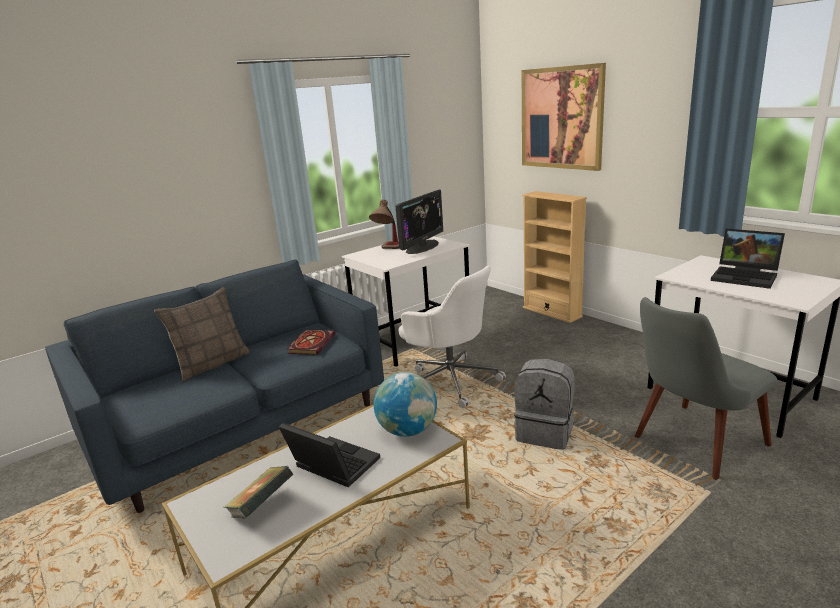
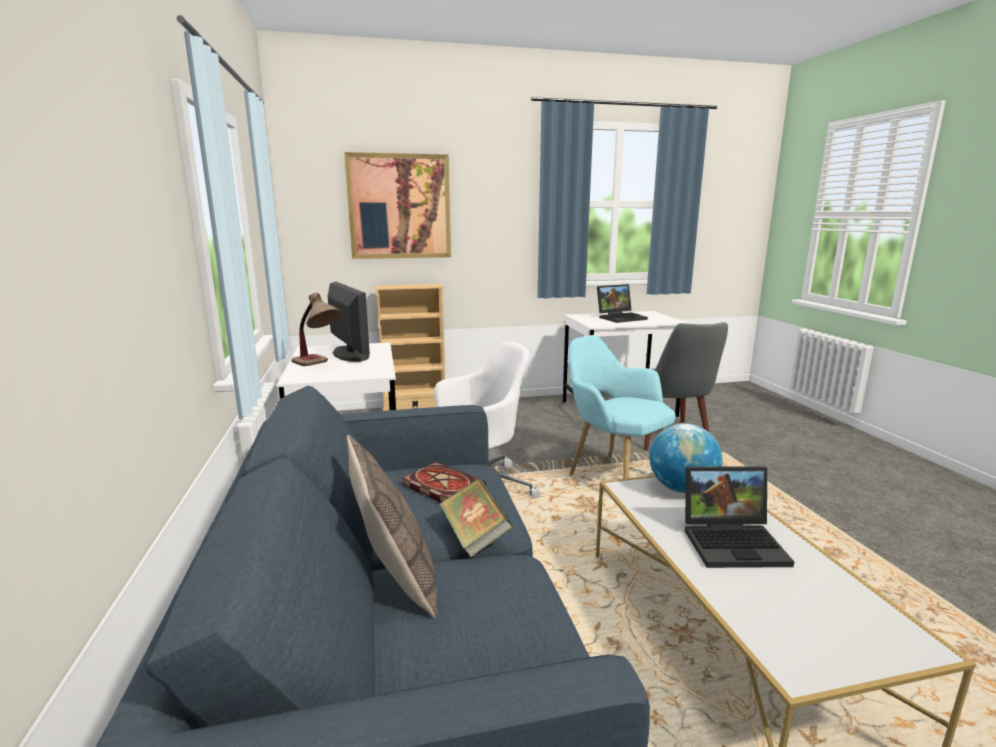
camera: 65 degrees left, 5 degrees down
(262, 507) = (812, 602): book -> book (475, 536)
(331, 466) = (734, 542): laptop -> laptop turned 150 degrees counterclockwise
(545, 432) = (613, 476): grey backpack -> turquoise armchair

